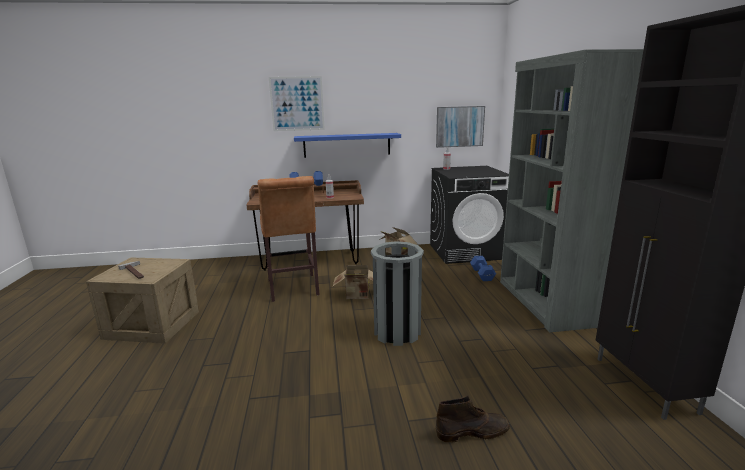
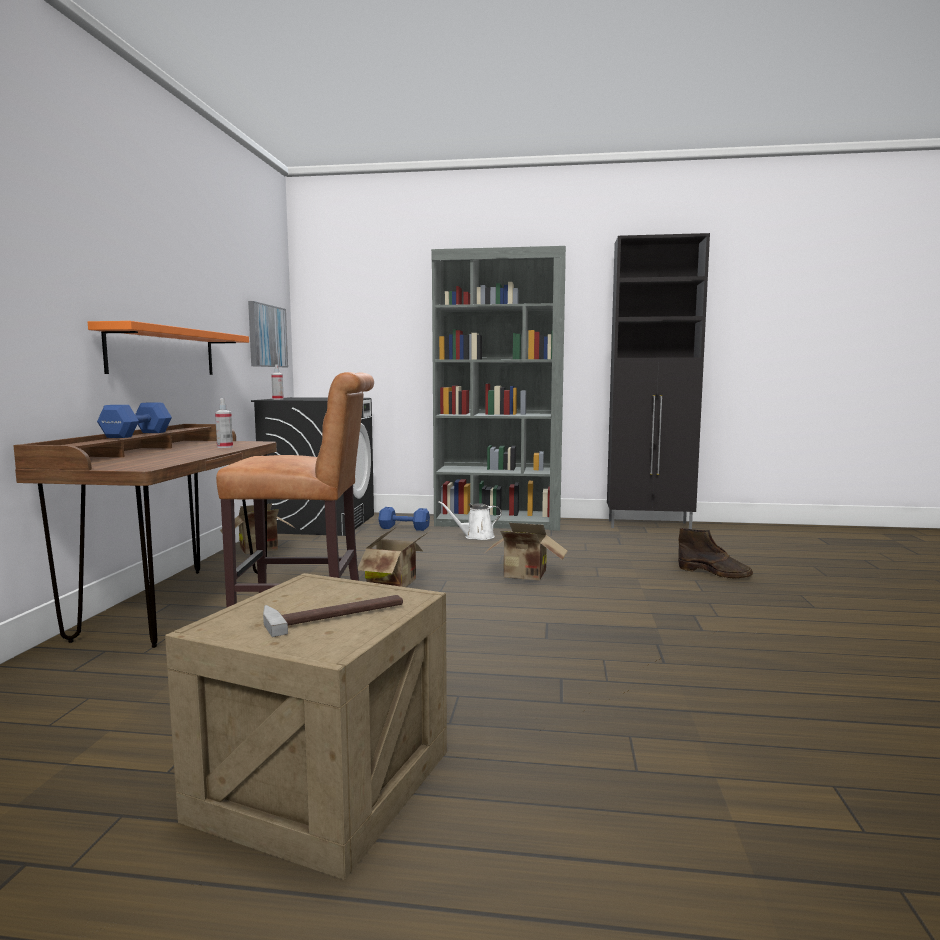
camera: 75 degrees left, 10 degrees down
(297, 104) = (89, 247): picture -> none
(347, 145) = (163, 352): blue shelf -> orange shelf
(397, 332) = (525, 576): grey trash can -> cardboard box
(473, 432) = (715, 573): brown boot -> brown boot turned 120 degrees clockwise
(485, 301) = (476, 537): none -> white watering can

